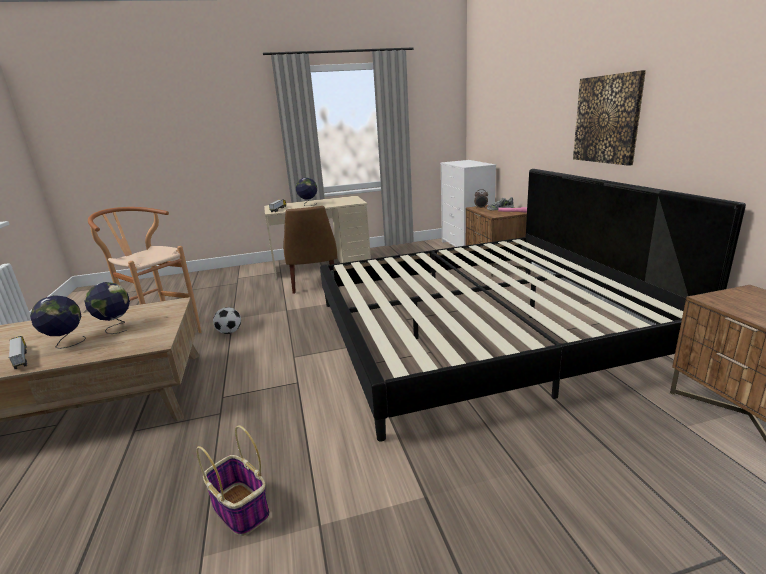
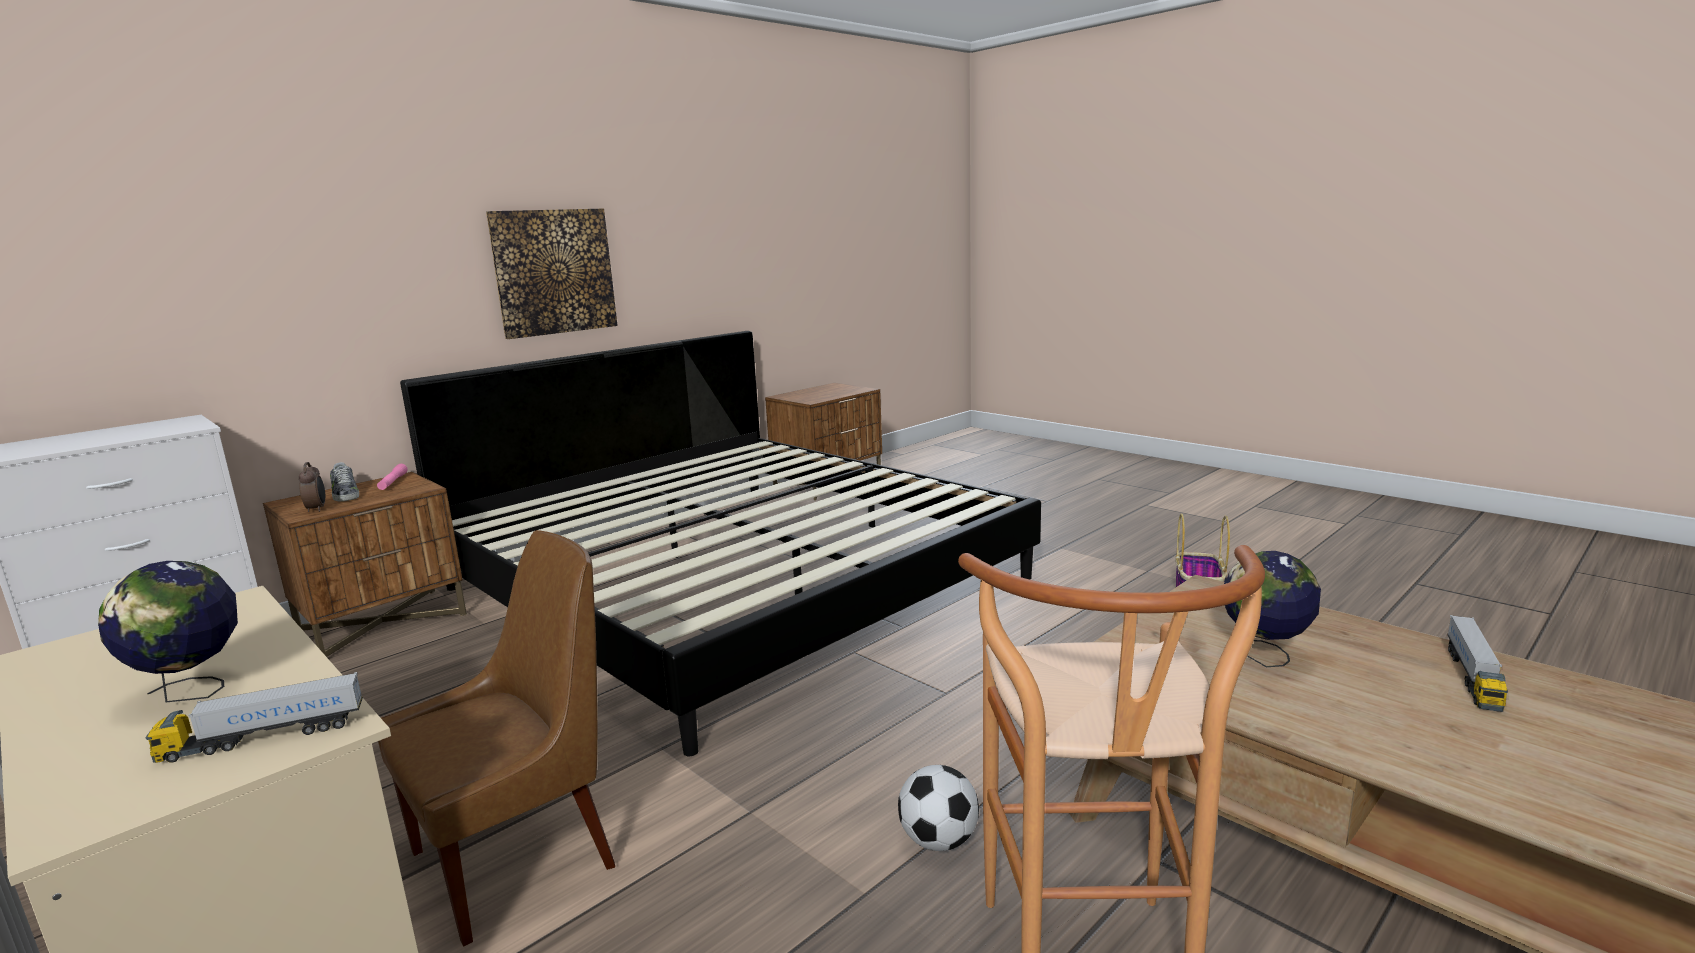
camera: 120 degrees left, 5 degrees down
(66, 343) = (1375, 667): globe -> none

